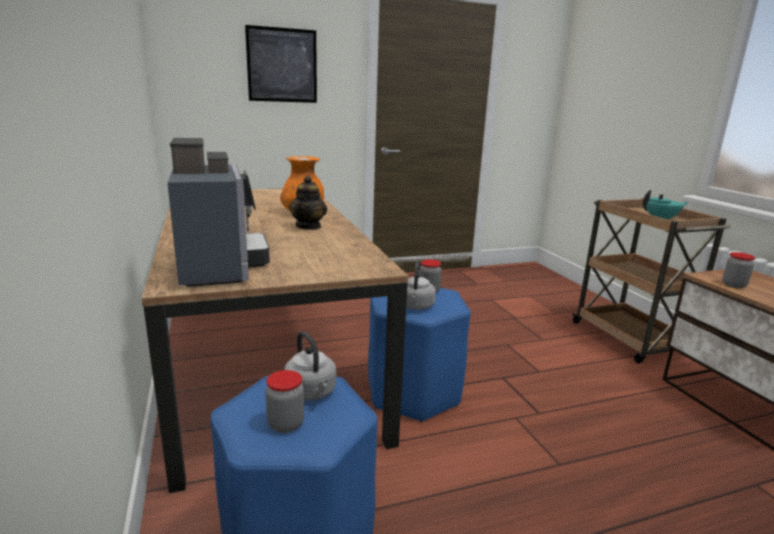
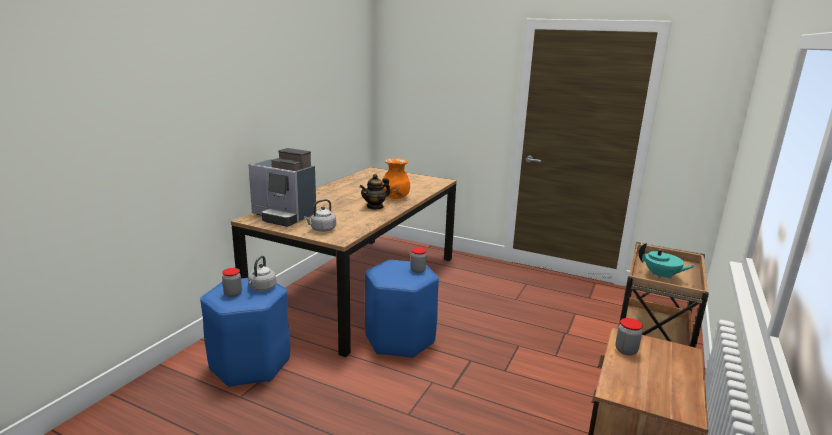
camera: 45 degrees right, 0 degrees up
(221, 266) = (284, 216): coffee machine -> coffee machine turned 90 degrees clockwise
(282, 65) = (454, 86): picture -> none
(416, 306) = (389, 275): grey kettle -> grey kettle (322, 229)

